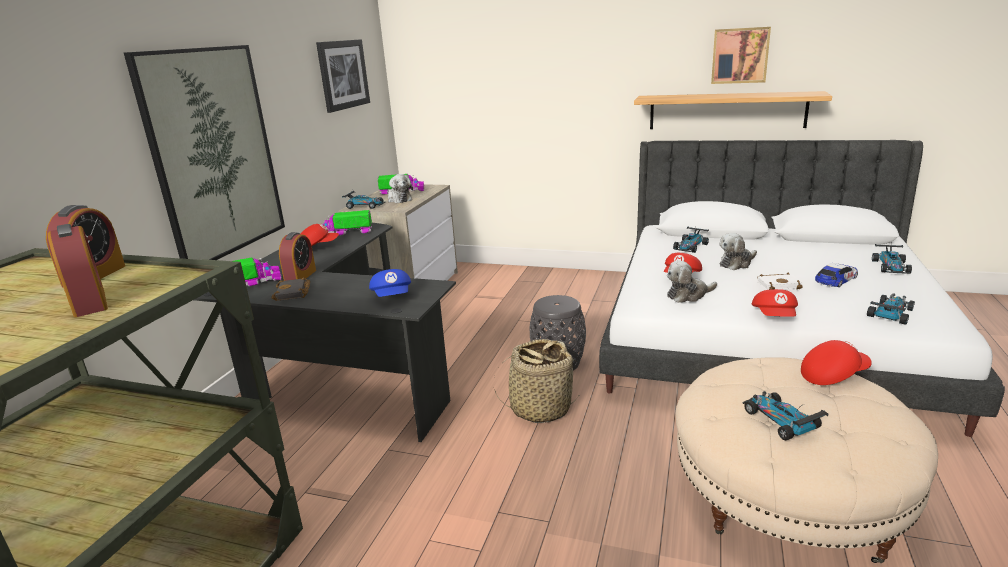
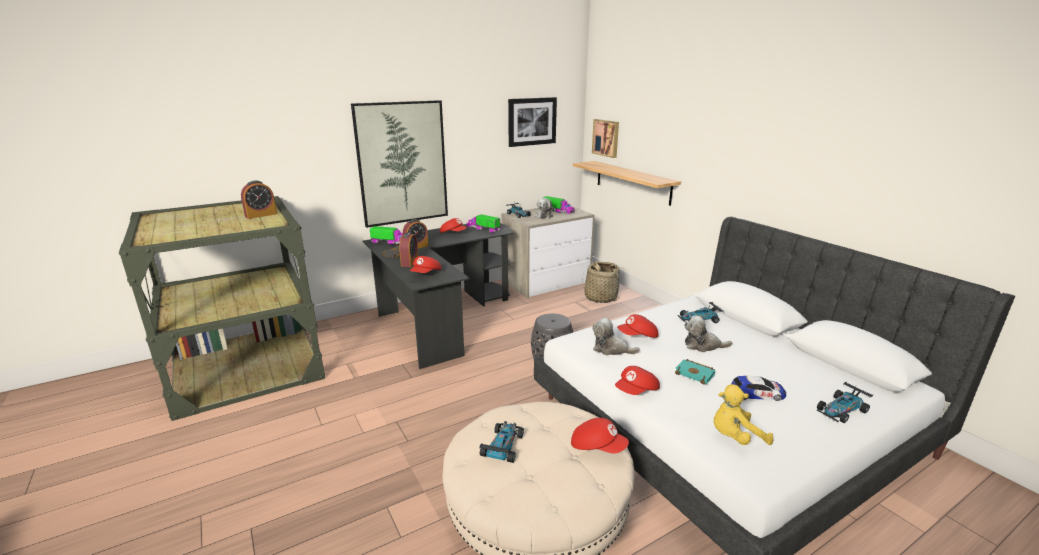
camera: 40 degrees right, 0 degrees up
(89, 303) = (233, 226): alarm clock -> alarm clock (409, 262)
(393, 297) = (426, 274): blue cap -> red cap
(540, 408) = (498, 385): basket -> basket (600, 297)
(726, 111) = (812, 207): shelf -> shelf (632, 182)
(740, 55) = (832, 155): picture -> picture (606, 138)
(779, 284) = (696, 374): white book -> turquoise book
(890, 313) = (735, 437): toy car -> yellow plush toy

